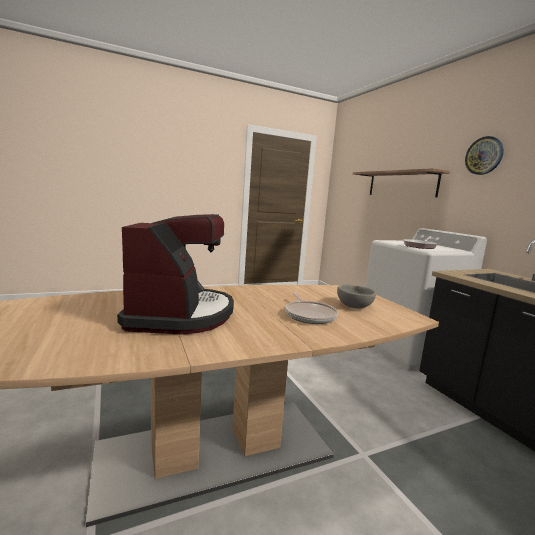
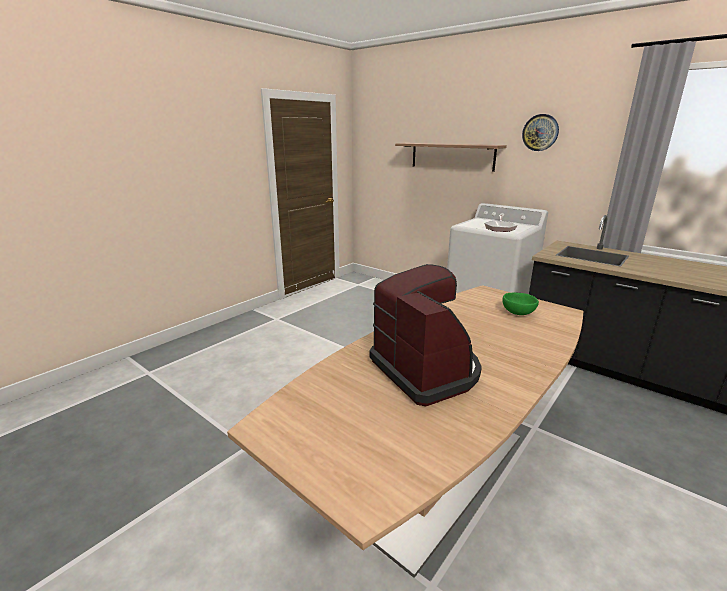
camera: 25 degrees left, 10 degrees up
(309, 315) = (507, 334): frying pan -> none
(353, 306) = (517, 312): grey bowl -> green bowl

